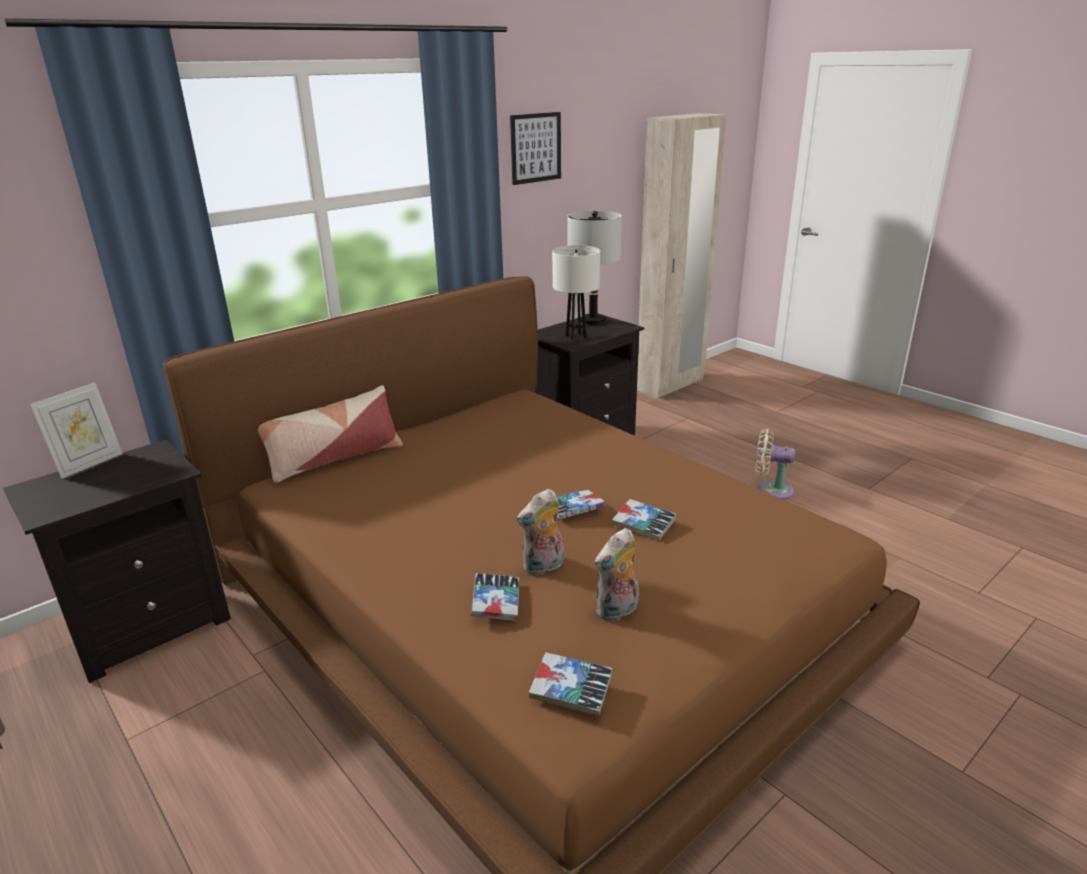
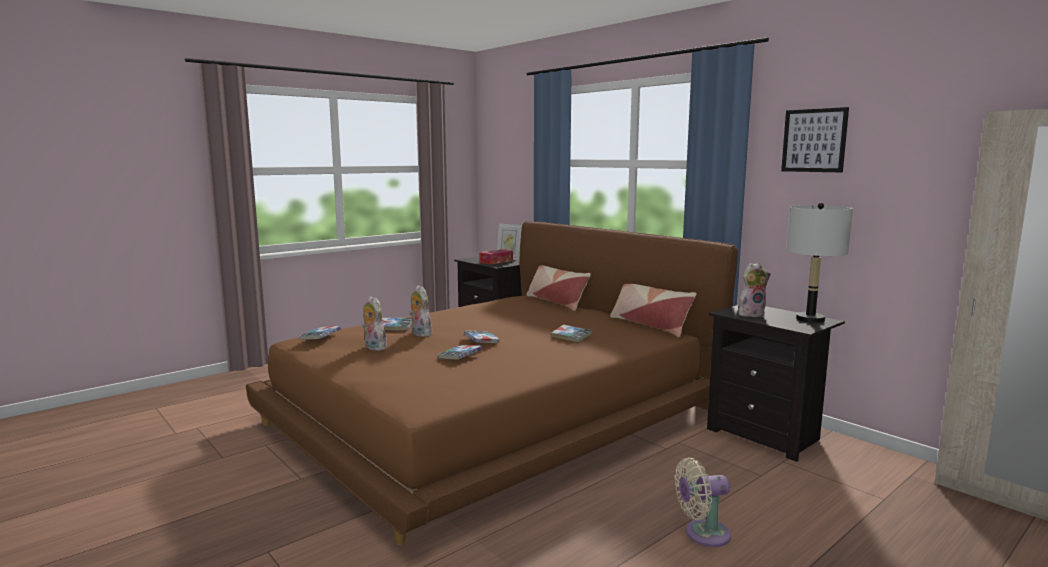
camera: 90 degrees right, 15 degrees down
(120, 476) = (496, 261): none -> tissue box
(487, 404) = (649, 325): none -> pillow
(546, 449) = (571, 337): none -> book
(576, 337) = (751, 314): white table lamp -> plush toy
(771, 490) = (702, 534): beige fan -> beige fan turned 120 degrees counterclockwise

